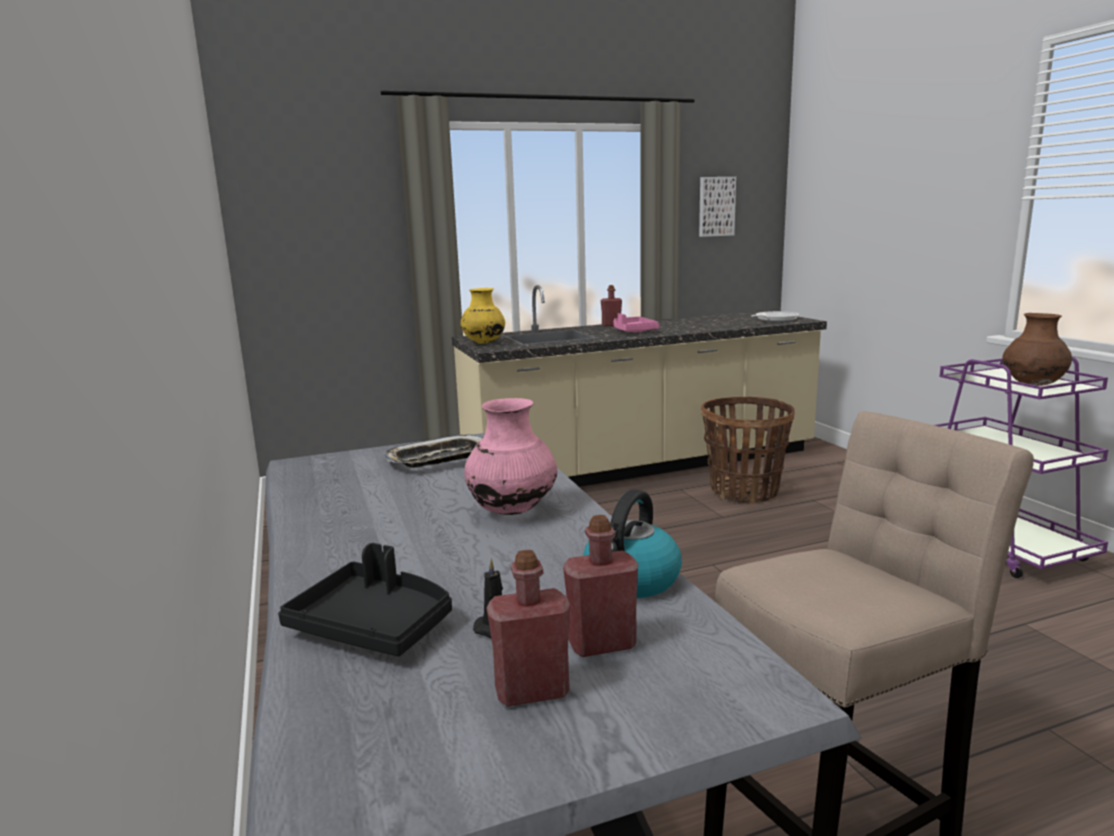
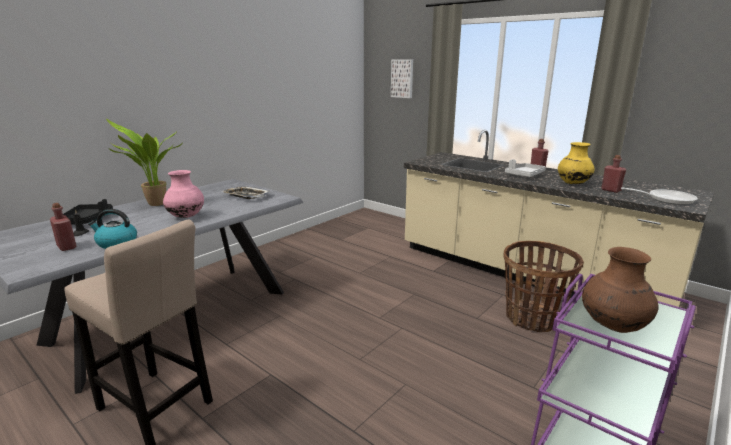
camera: 60 degrees right, 5 degrees up
(361, 539) = (155, 205): none -> potted plant
(483, 343) = (432, 158): yellow vase -> yellow vase (573, 183)
(532, 691) = (40, 244): red bottle -> red bottle (610, 190)
(633, 331) = (524, 175): pink tray -> grey tray
(715, 206) = (689, 84): picture -> picture (402, 78)

